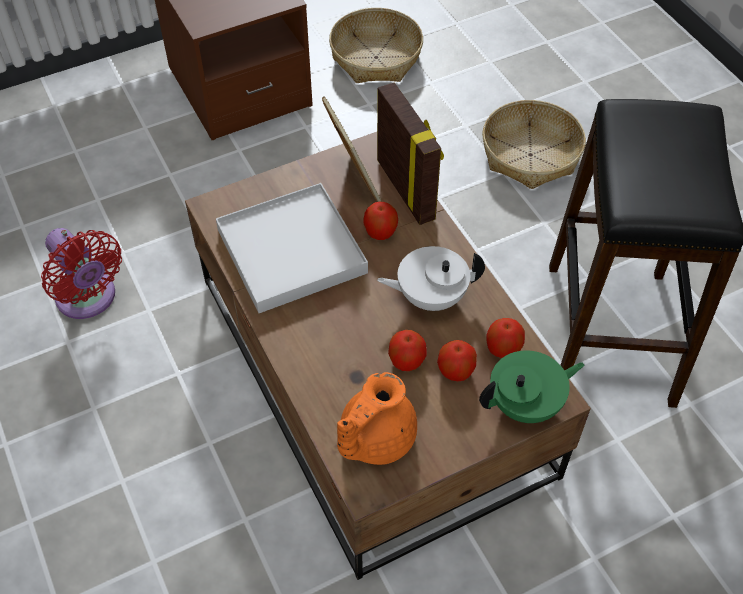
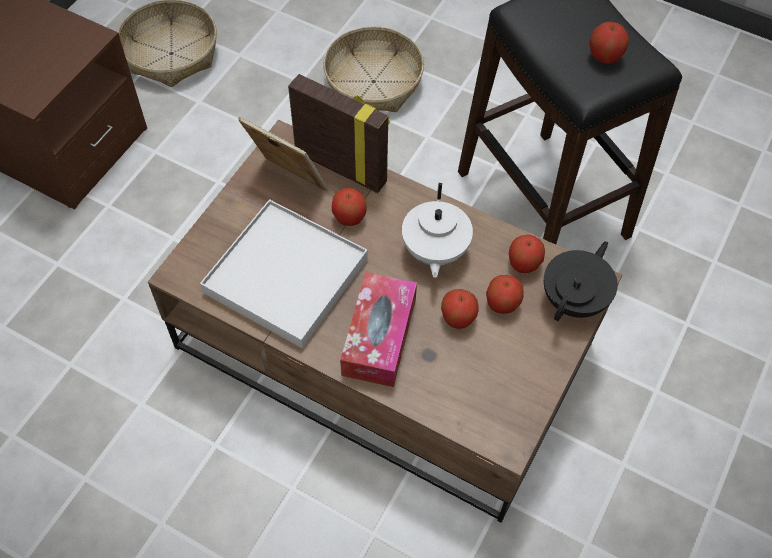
camera: 35 degrees left, 5 degrees up
(89, 299) = (73, 426): red fan -> none
(327, 339) = (379, 336): none -> tissue box
(374, 438) = (483, 398): orange teapot -> none
(430, 296) = (434, 251): white teapot -> white teapot turned 45 degrees counterclockwise
(526, 404) = (575, 299): green teapot -> black teapot
(673, 184) = (604, 56): none -> apple

